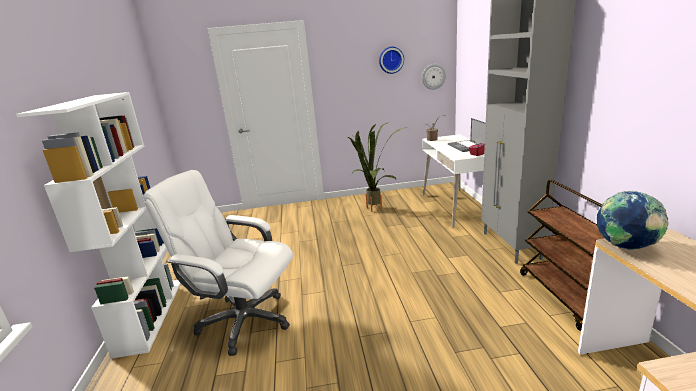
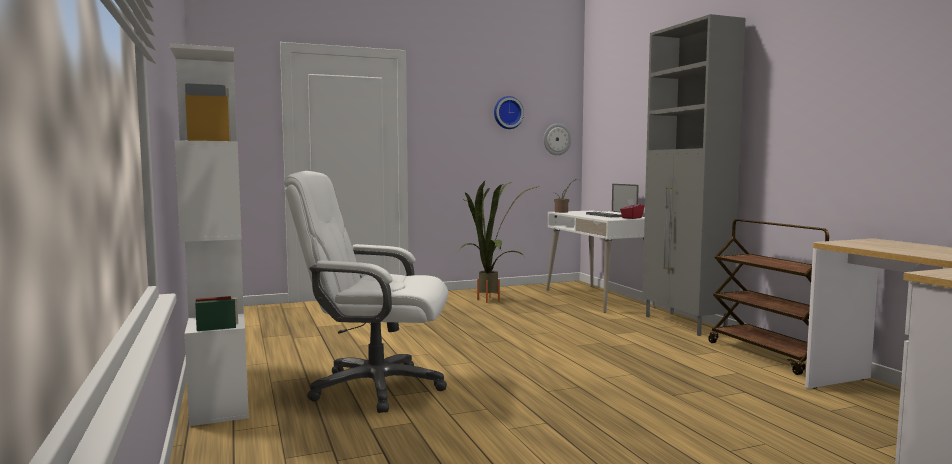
camera: 15 degrees left, 15 degrees down
(625, 247) = (843, 243): globe -> none

